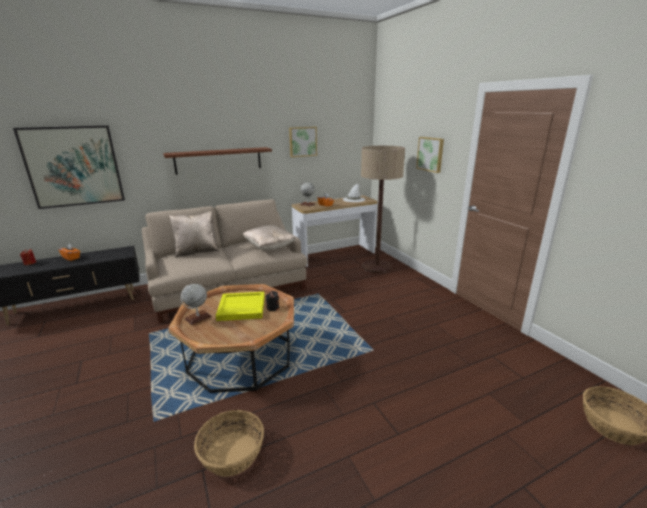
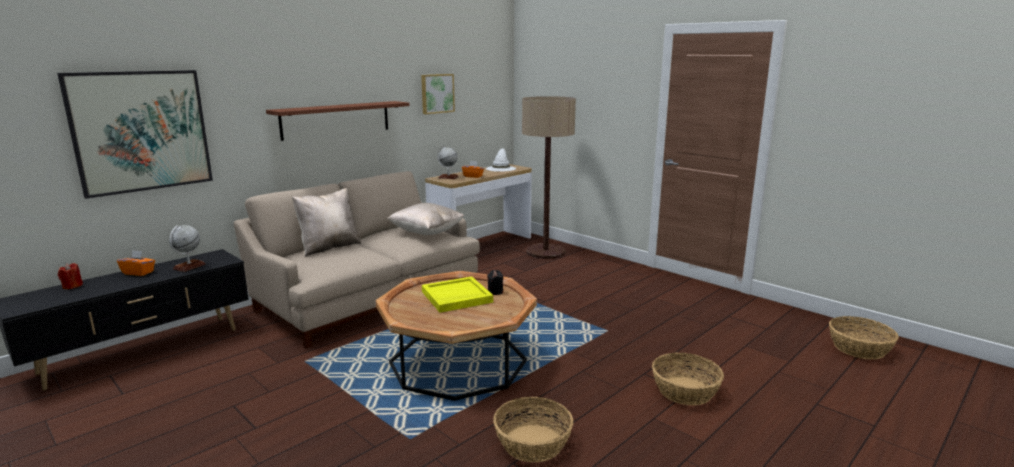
camera: 20 degrees left, 5 degrees down
(198, 318) = (413, 312): globe -> globe (189, 266)
(397, 432) = (685, 390): none -> basket
(430, 154) = (606, 104): picture -> none

